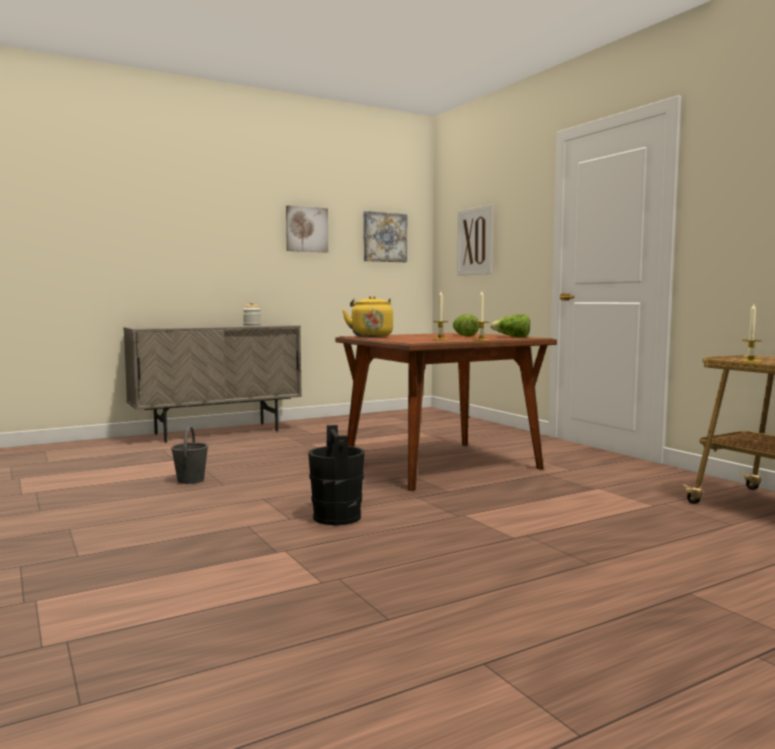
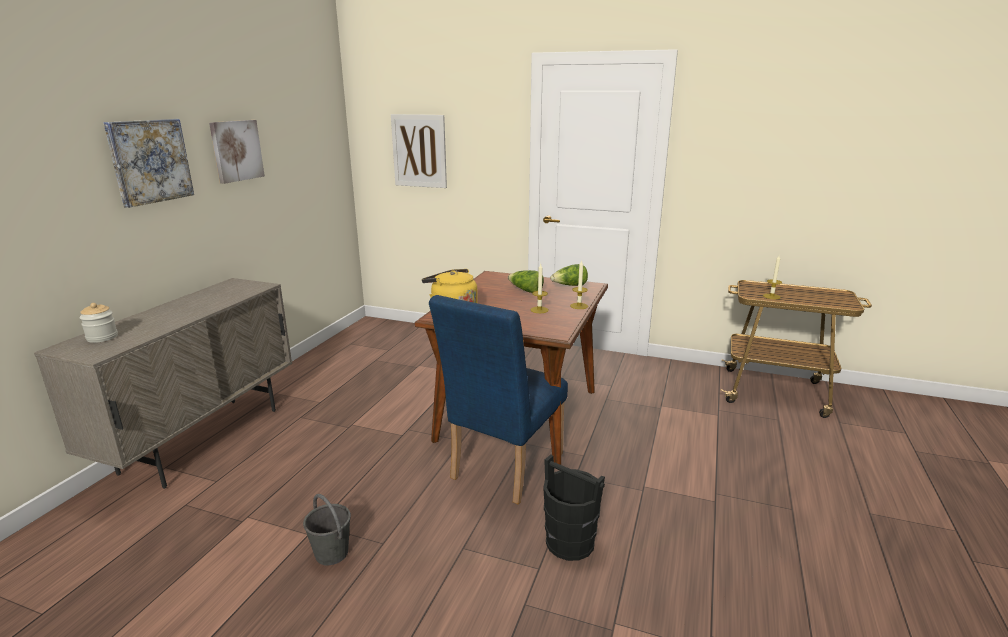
camera: 40 degrees left, 15 degrees up
(252, 325) = (223, 298): jar -> jar (102, 337)
(366, 481) = (502, 470): none -> blue chair
(384, 237) = (310, 146): picture -> picture (149, 161)

